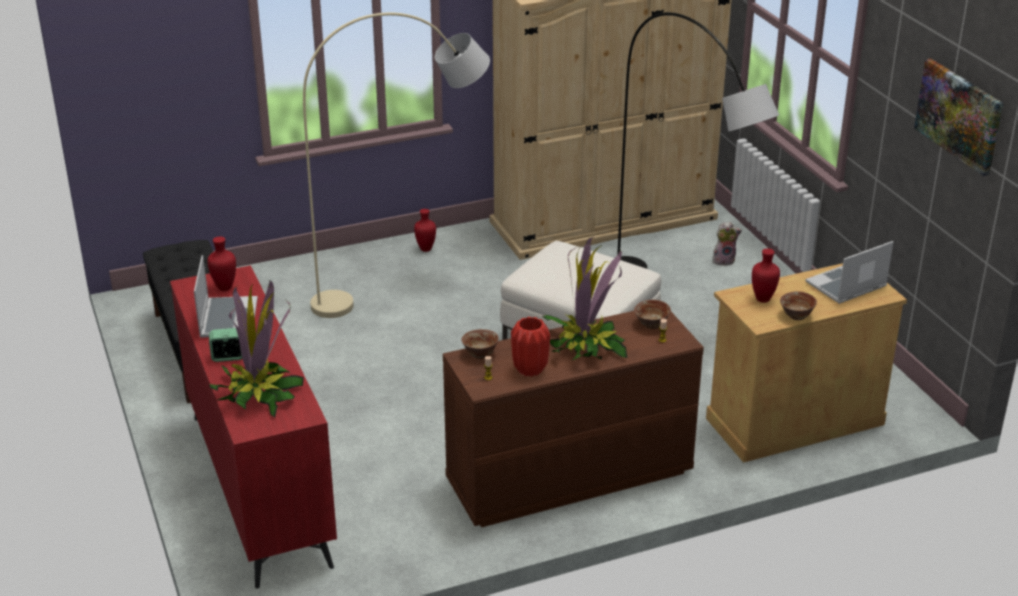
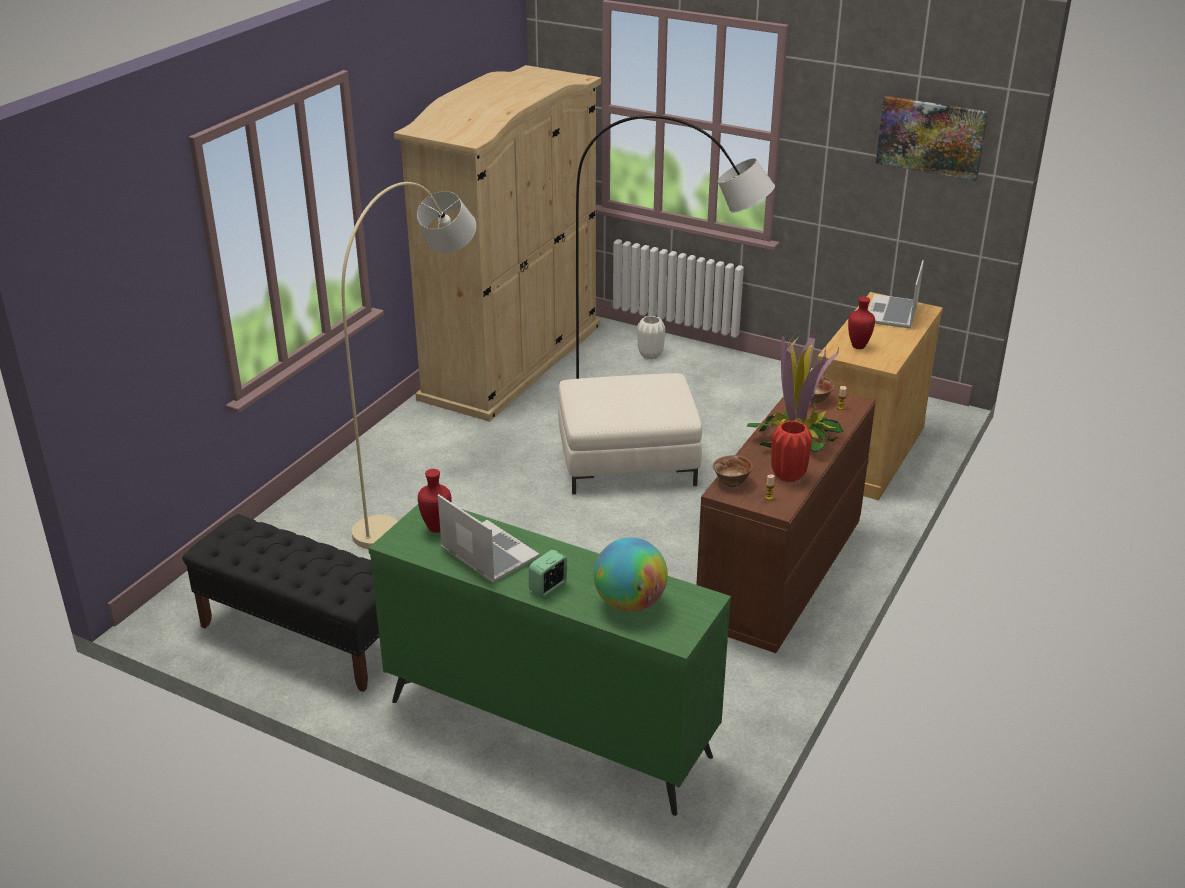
camera: 40 degrees left, 0 degrees up
(258, 393) = (630, 603): potted plant -> globe
(260, 487) = (548, 727): red dresser -> green dresser
(426, 249) = (392, 447): red vase -> none
(724, 260) = (650, 355): plush toy -> white vase
(796, 316) = (898, 349): bowl -> none

